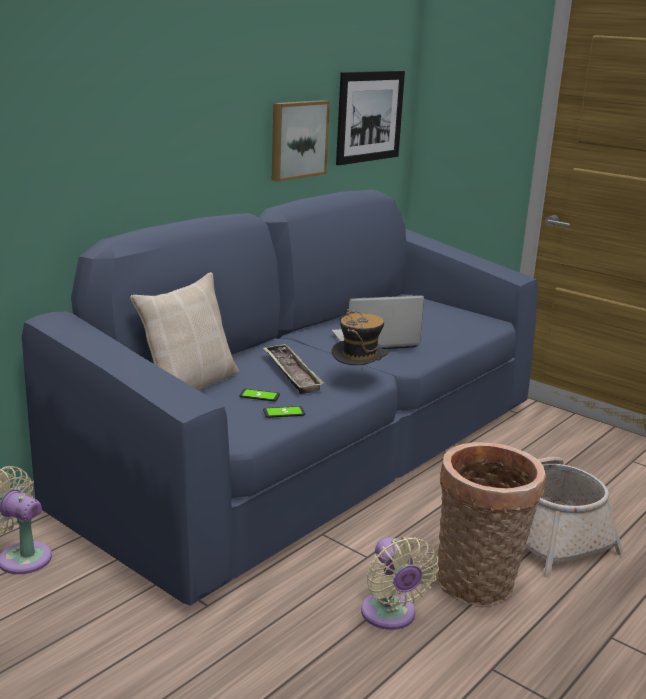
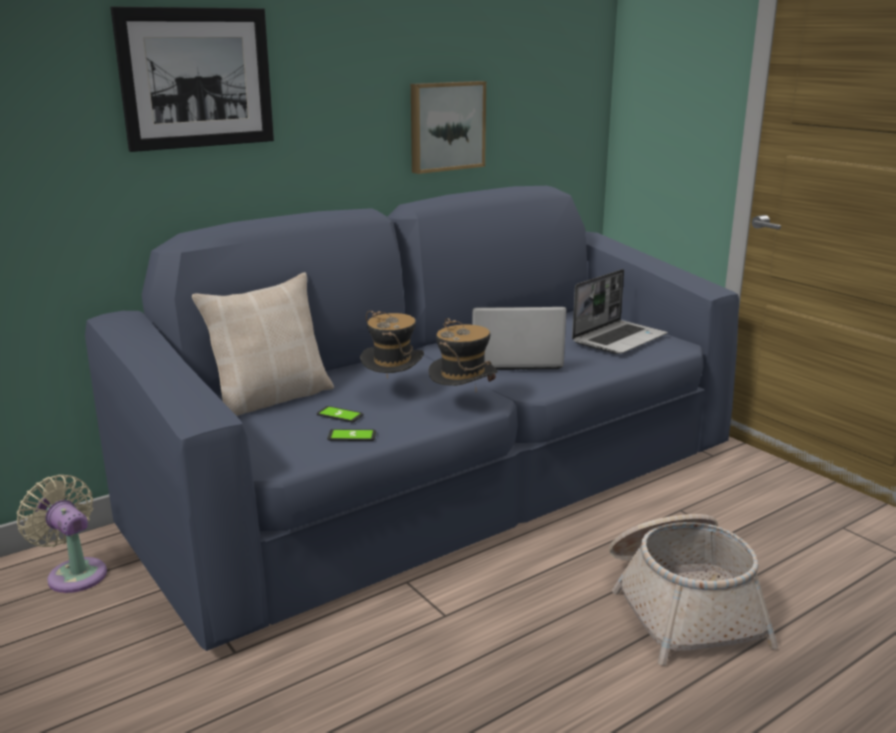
camera: 15 degrees right, 0 degrees up
(291, 373) = (393, 391): tray -> hat
(369, 116) = (547, 100): picture -> picture (197, 78)
(390, 616) = (437, 693): beige fan -> none
(447, 319) = (619, 339): none -> laptop
(478, 585) = (565, 668): basket -> none

